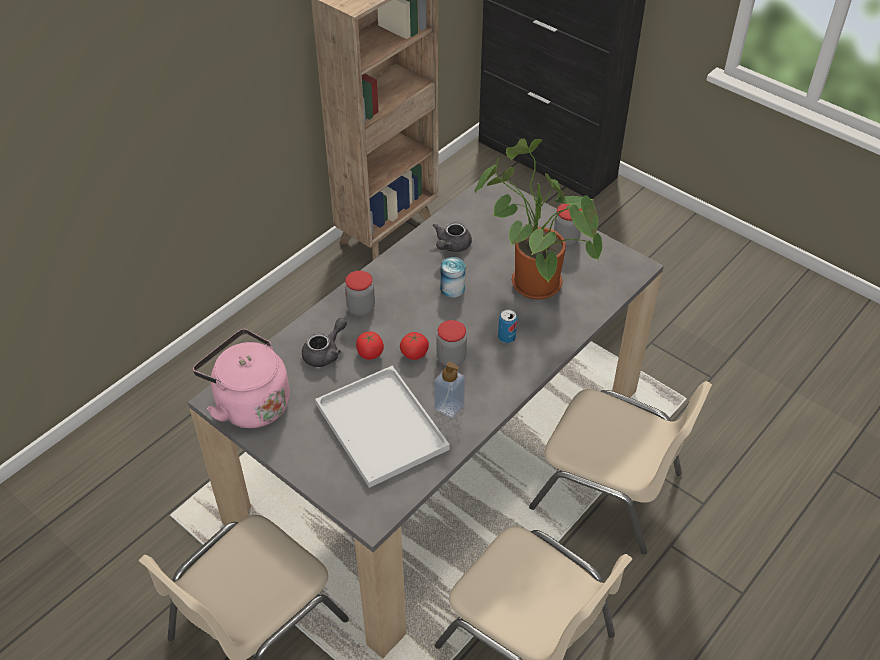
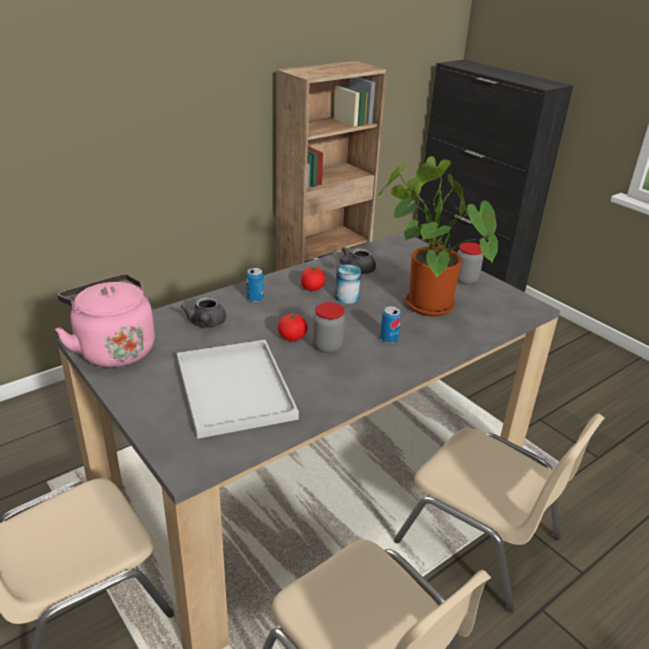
camera: 10 degrees right, 15 degrees down
(325, 353) = (206, 324): grey teapot -> grey teapot turned 120 degrees clockwise
(361, 308) = (255, 298): jar -> can
(370, 353) = (249, 330): tomato -> tomato (312, 288)
(449, 407) = (311, 383): soap dispenser -> none

